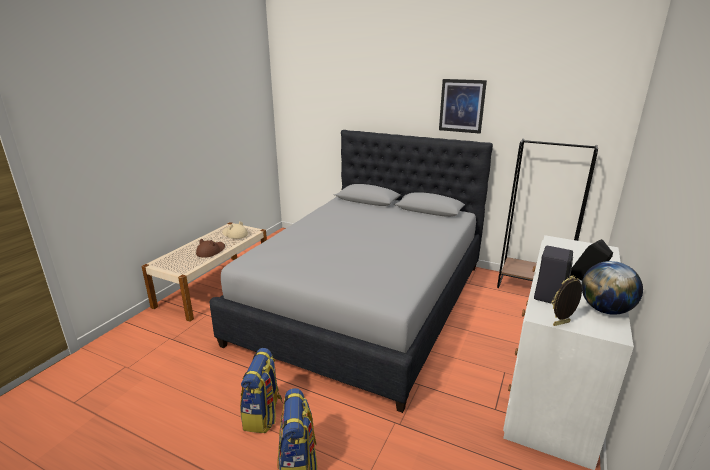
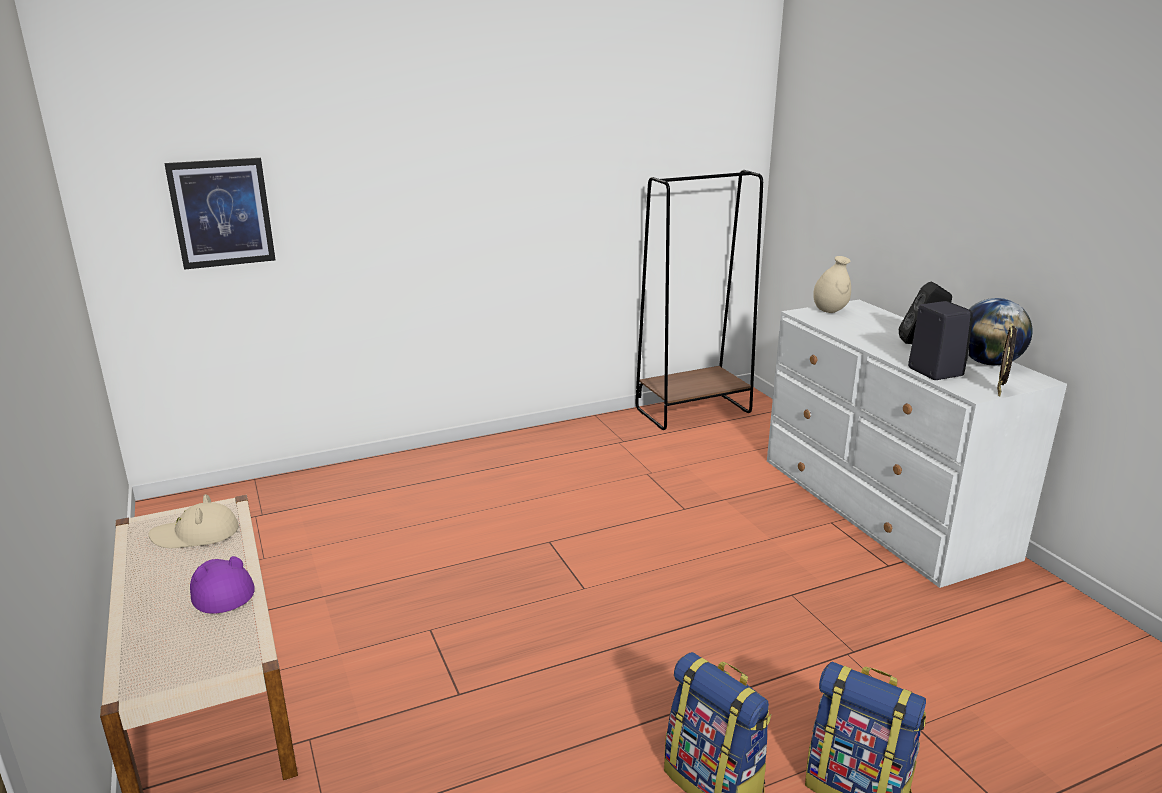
camera: 50 degrees left, 0 degrees up
(211, 251) = (220, 590): brown hat -> purple hat
(366, 301) = (545, 538): grey bed -> none
(462, 106) = (539, 135): picture -> picture (222, 213)
(576, 245) = (829, 311): none -> beige vase

